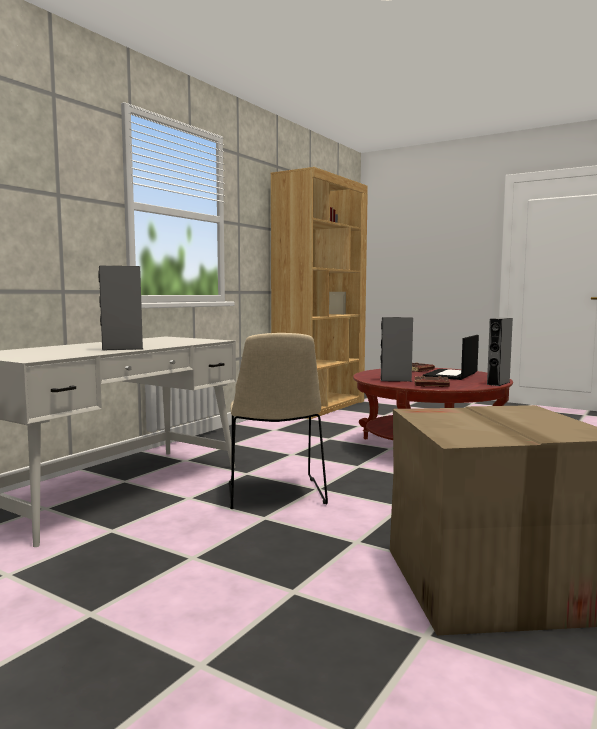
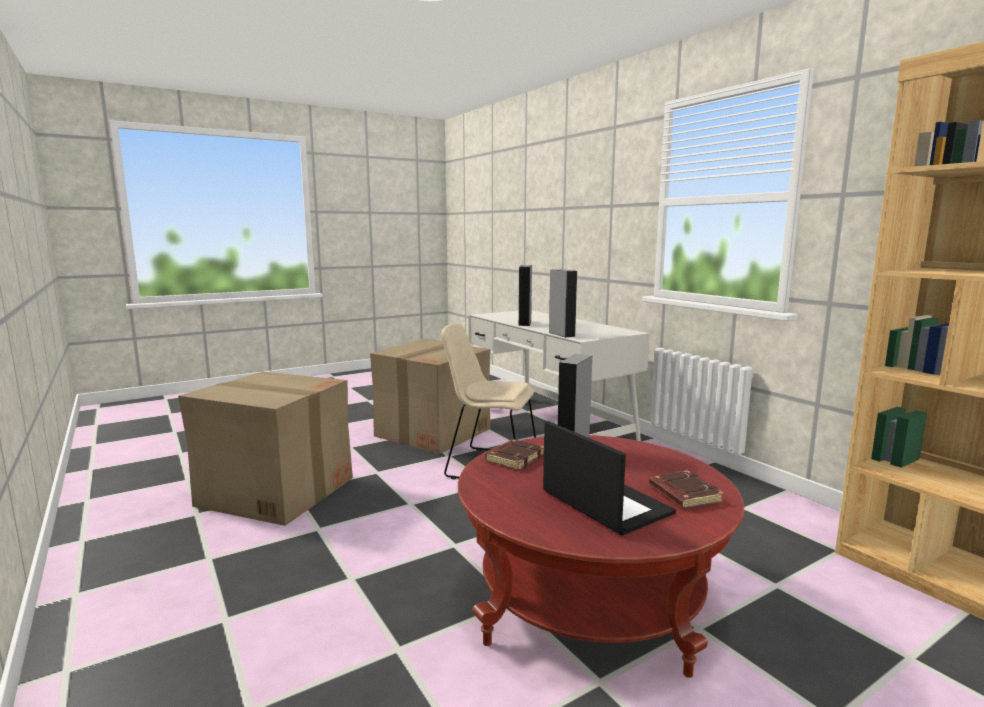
camera: 115 degrees right, 5 degrees up
(176, 547) = (433, 432): none -> cardboard box
(498, 383) = (487, 506): grey speaker -> grey speaker (561, 334)

